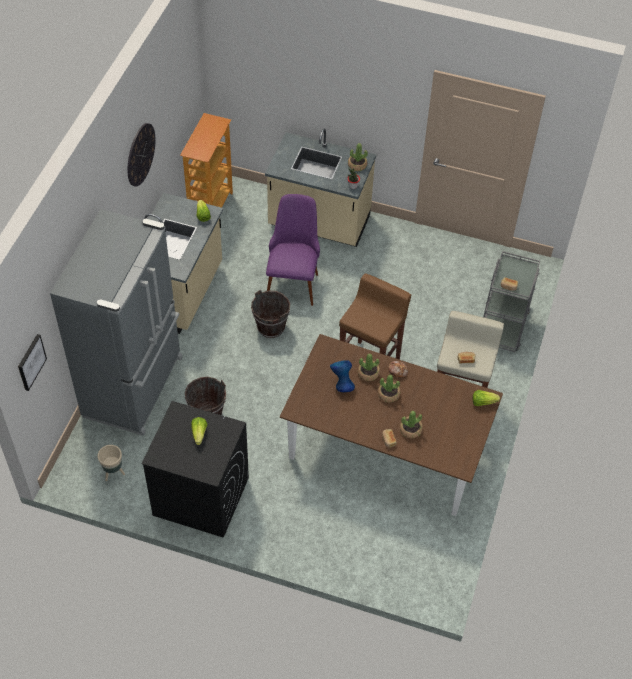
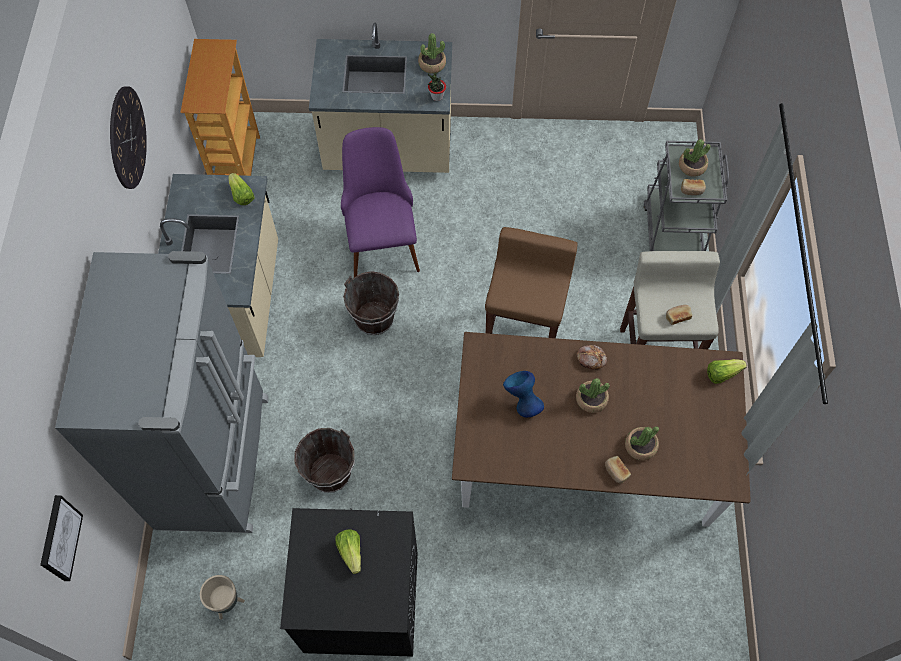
camera: 15 degrees left, 10 degrees up
(368, 373) = (552, 374): potted plant -> potted plant (692, 166)

